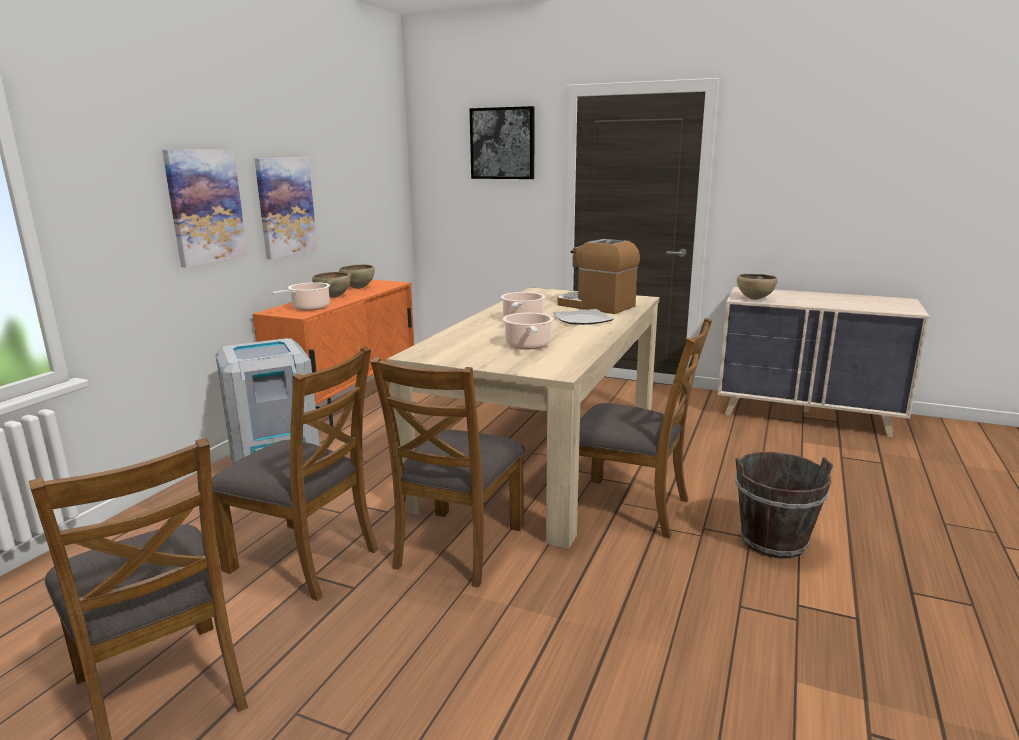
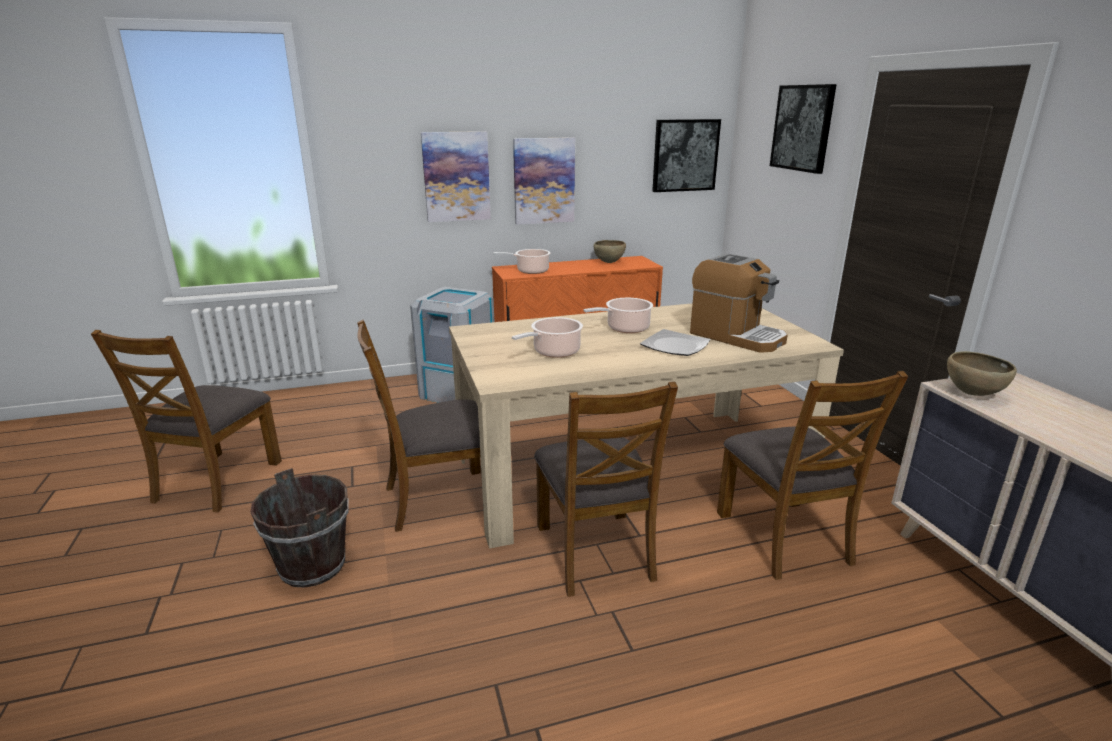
camera: 50 degrees right, 5 degrees up
(305, 559) = (367, 454): brown chair -> brown chair (785, 537)
(333, 297) = (570, 266): brown bowl -> none
(383, 175) = (685, 155): none -> picture
(595, 306) = (736, 336): coffee machine -> coffee machine turned 135 degrees clockwise
(773, 542) = (643, 671): brown bucket -> brown bucket (312, 566)

